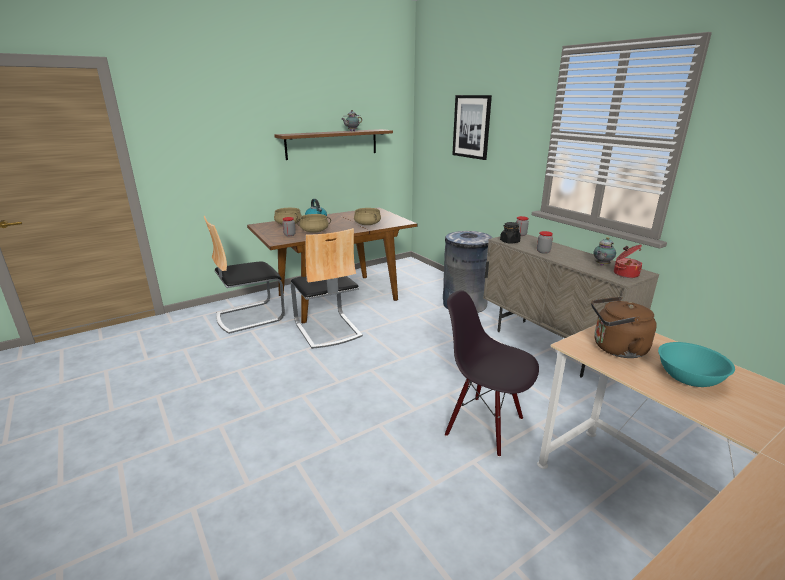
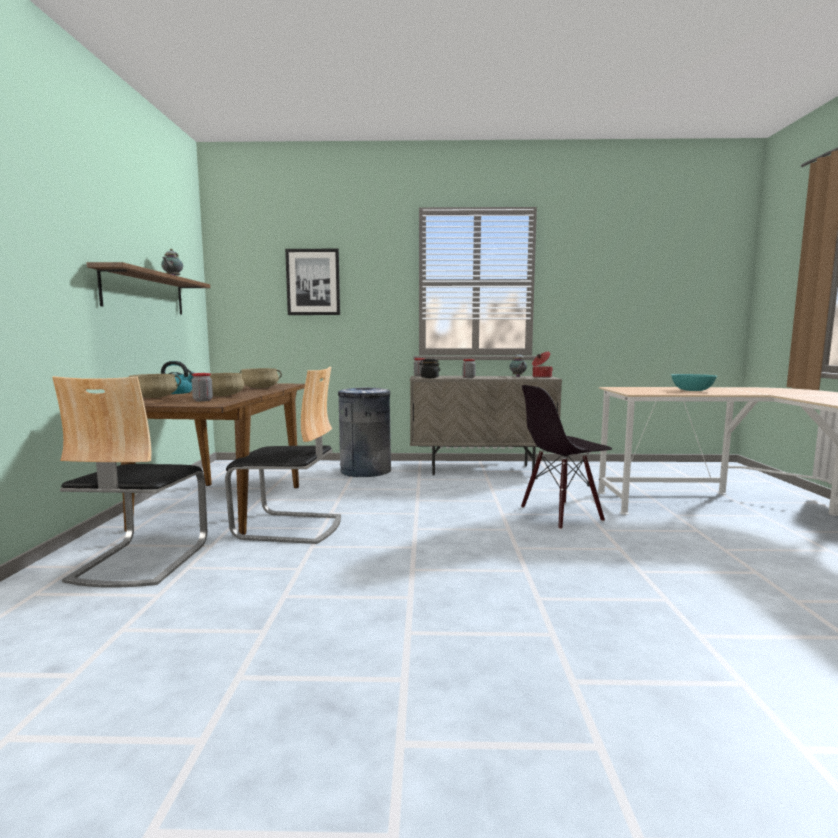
camera: 55 degrees left, 15 degrees down
(616, 349) = (646, 391): brown kettle -> none

